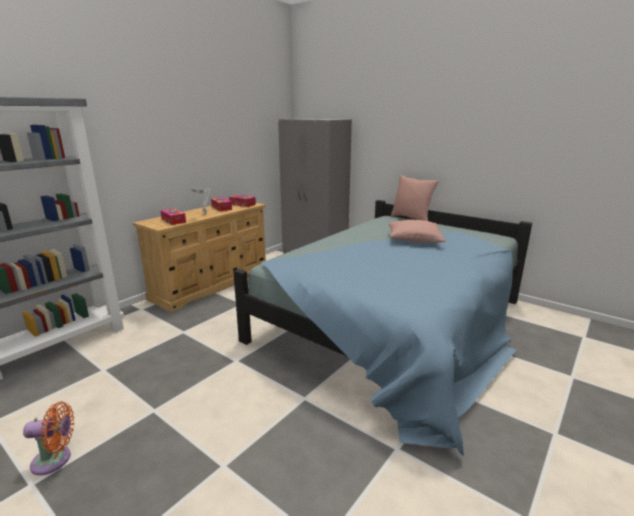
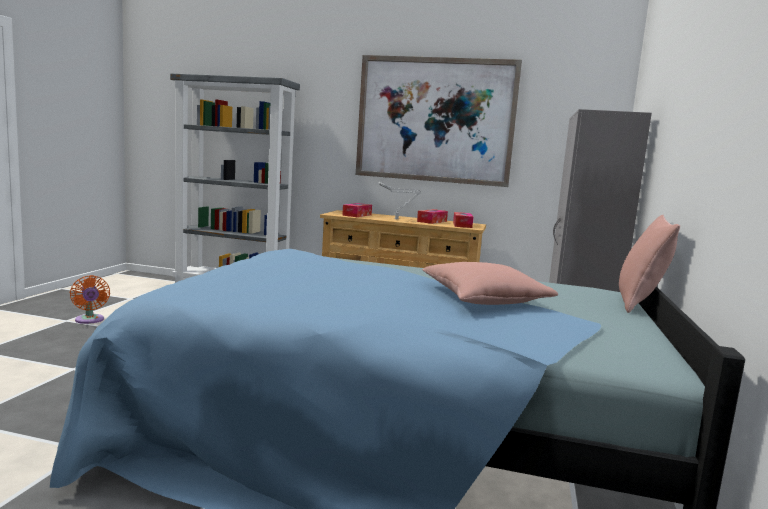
camera: 65 degrees right, 10 degrees down
(195, 127) = (435, 120): none -> picture

